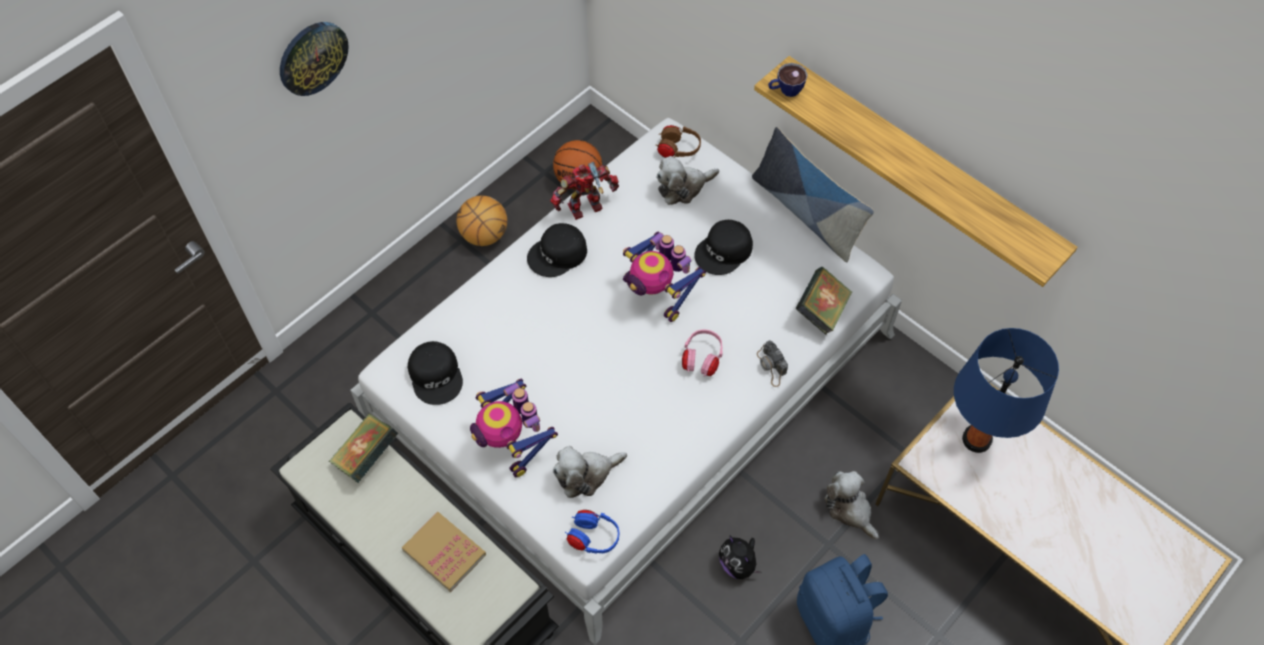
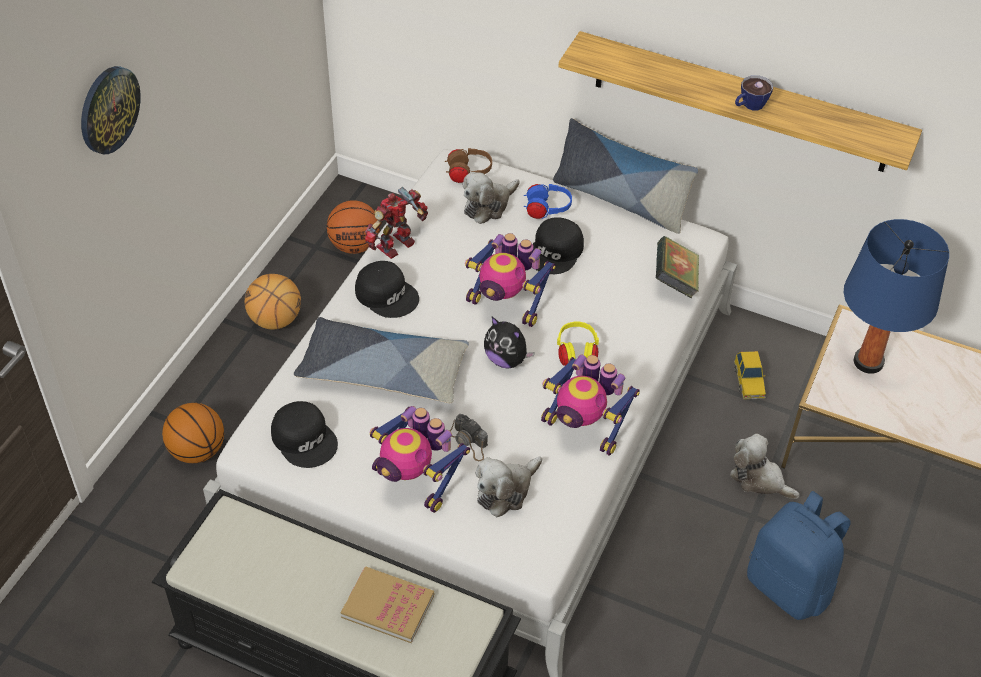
camera: 20 degrees left, 10 degrees down
(367, 456) = (262, 536): book -> none
(376, 342) = (197, 451): none -> basketball
(526, 329) = (383, 371): none -> pillow
(558, 254) = (387, 294): black cap -> black cap turned 90 degrees counterclockwise
(593, 538) = (540, 548): blue headphones -> blue headphones (547, 210)
(678, 434) = (584, 428): none -> toy robot
(702, 359) = (576, 354): pink headphones -> yellow headphones
(738, 564) = (672, 561): plush toy -> plush toy (506, 359)
(771, 366) = (649, 343): camera -> camera (469, 442)
(785, 90) = (590, 59): cup -> cup (749, 106)
(881, 411) = (749, 381): none -> toy car

